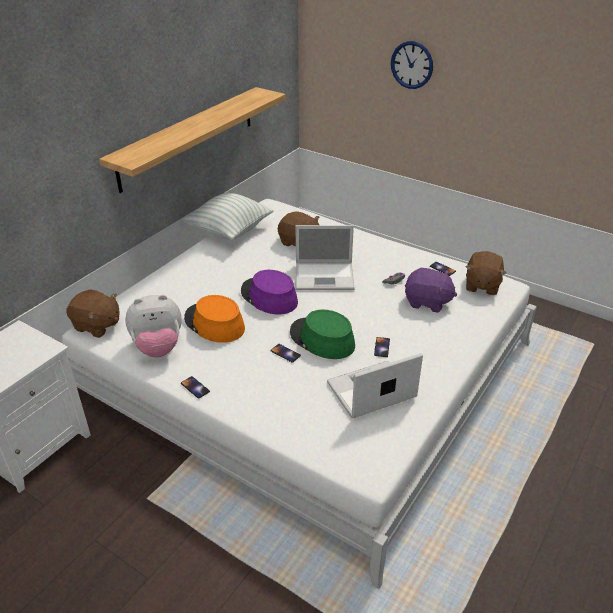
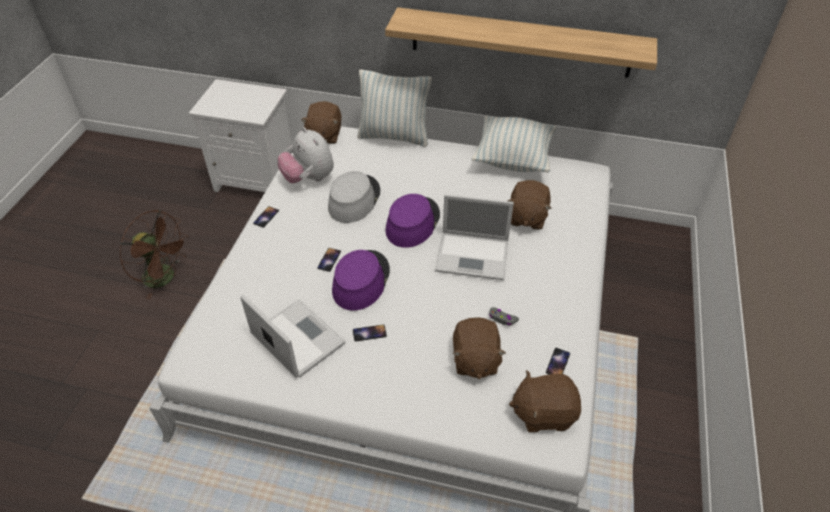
camera: 70 degrees right, 10 degrees up
(139, 564) = (165, 278): none -> brown fan
(141, 283) = (394, 136): none -> pillow
(214, 323) = (354, 199): orange hat -> grey hat
(322, 339) = (361, 280): green hat -> purple hat
(325, 276) = (474, 256): laptop -> laptop turned 60 degrees counterclockwise
(412, 65) = (802, 128): wall clock -> none
(427, 302) = (475, 359): purple plush toy -> brown plush toy

